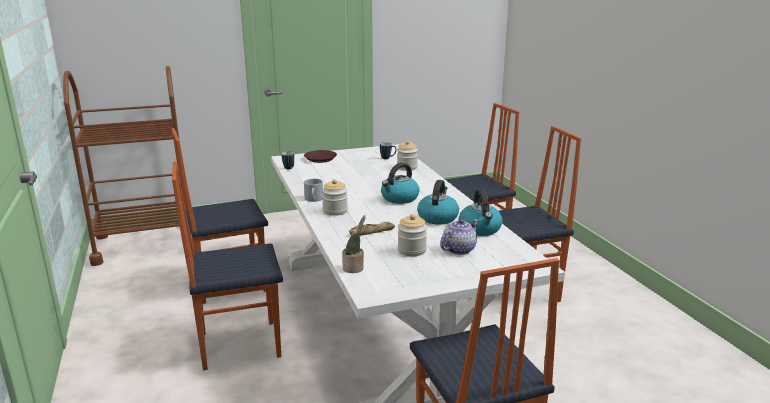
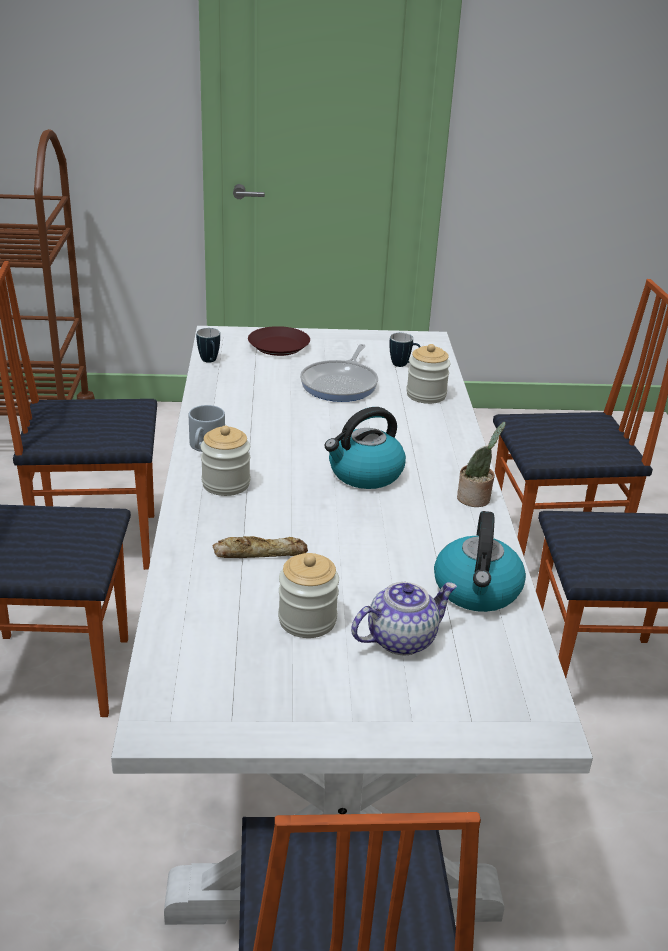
camera: 15 degrees right, 10 degrees up
(354, 268) = (170, 645): potted plant -> potted plant (475, 499)
(363, 169) = (341, 384): none -> frying pan
(437, 217) = (409, 540): kettle -> none

